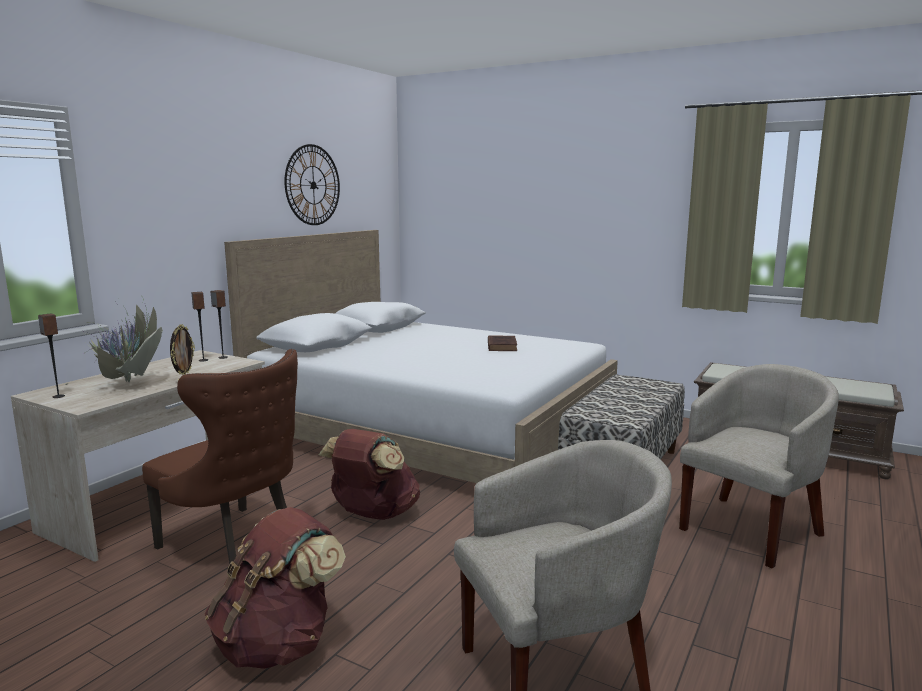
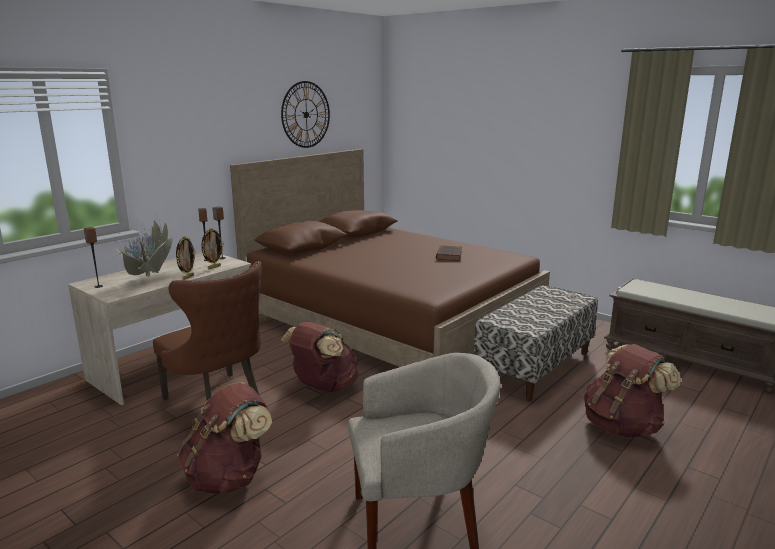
camera: 10 degrees right, 5 degrees up
(216, 367) = (214, 267): none -> picture frame
(432, 430) = (391, 320): white bed -> brown bed
(751, 529) = (622, 426): beige armchair -> brown backpack

